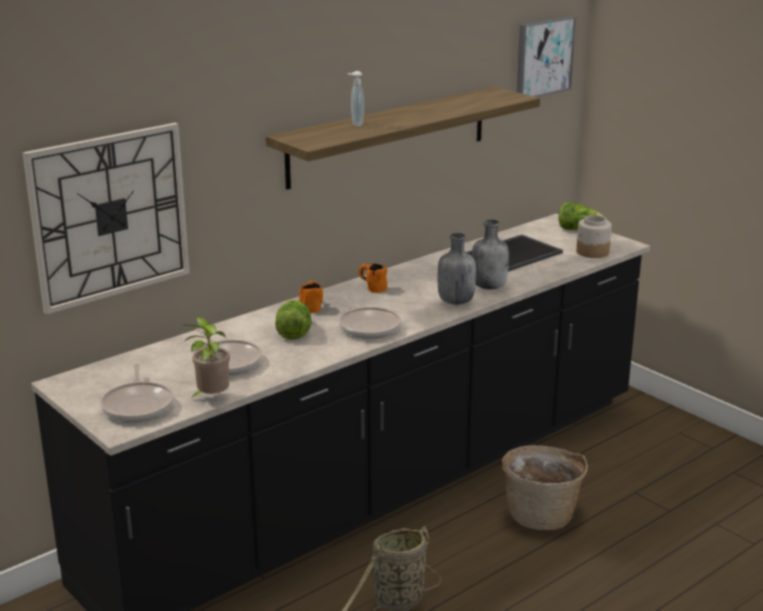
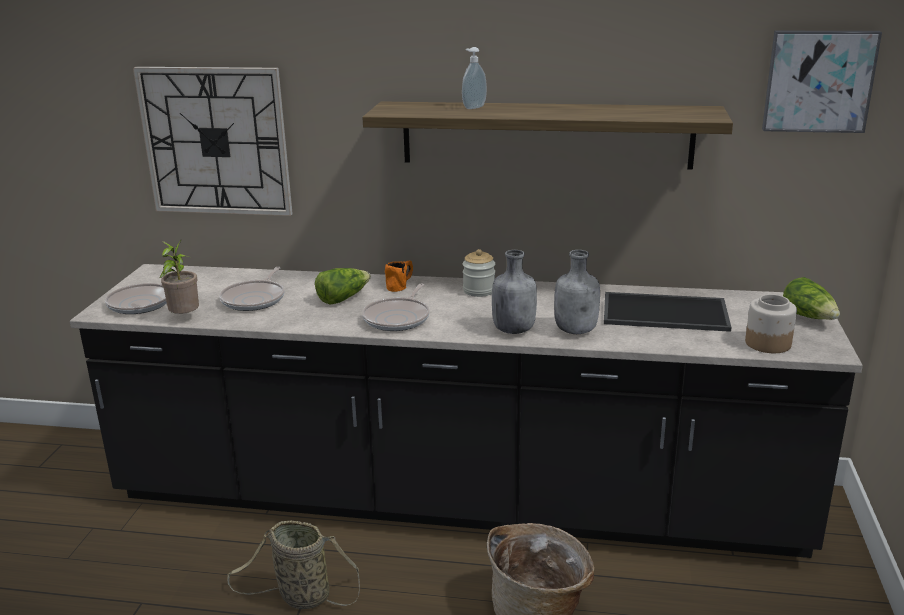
camera: 50 degrees right, 0 degrees up
(371, 287) = (479, 291): orange mug -> jar

